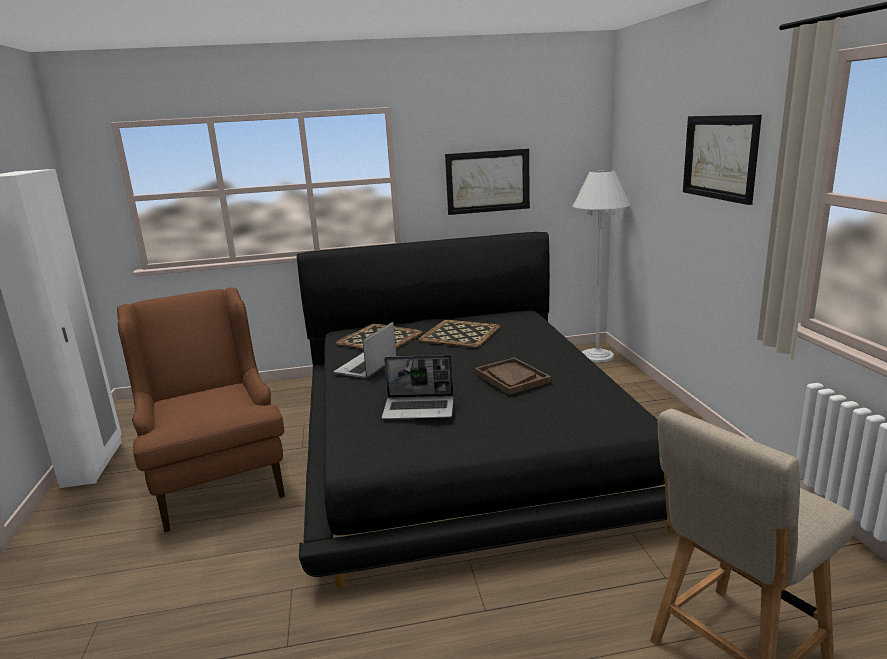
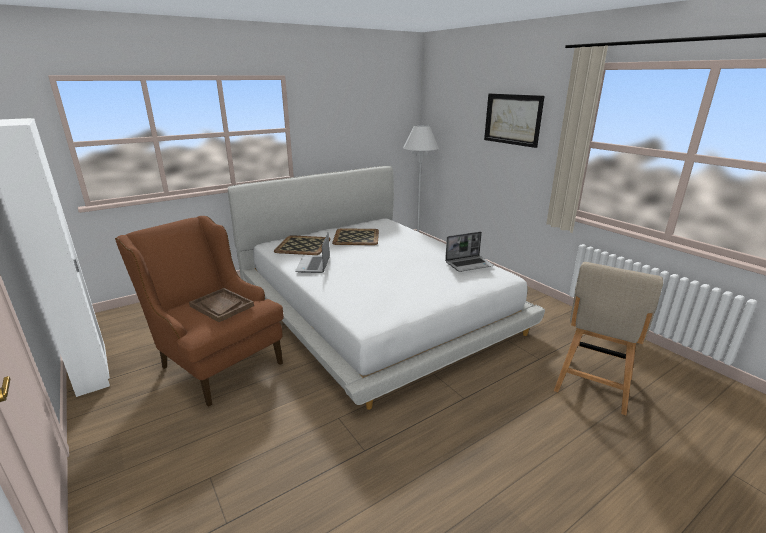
camera: 25 degrees left, 5 degrees up
(420, 409) = (382, 286): laptop -> laptop (469, 264)
(462, 440) = (375, 306): black bed -> white bed
(487, 181) = (349, 131): picture -> none
(511, 377) = (417, 260): brown tray -> brown tray (221, 306)

